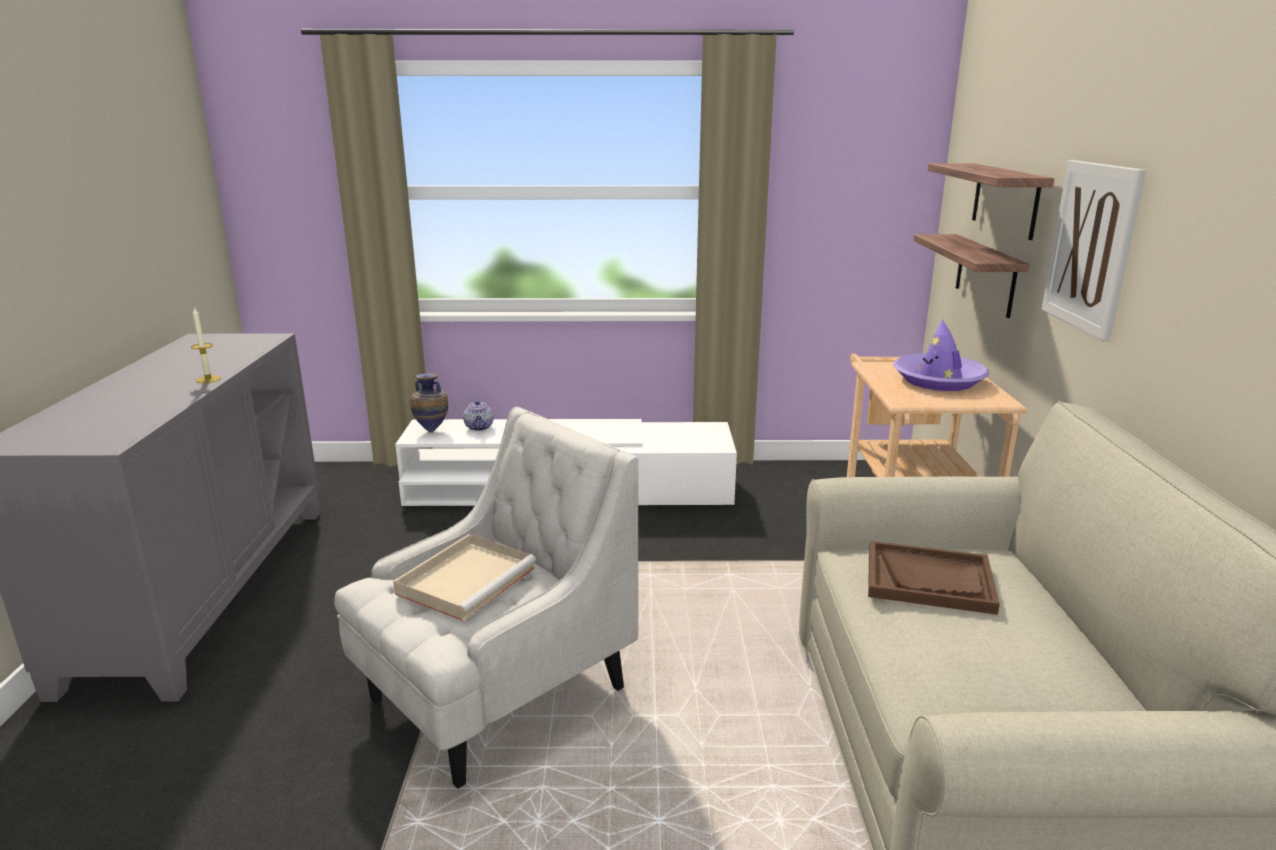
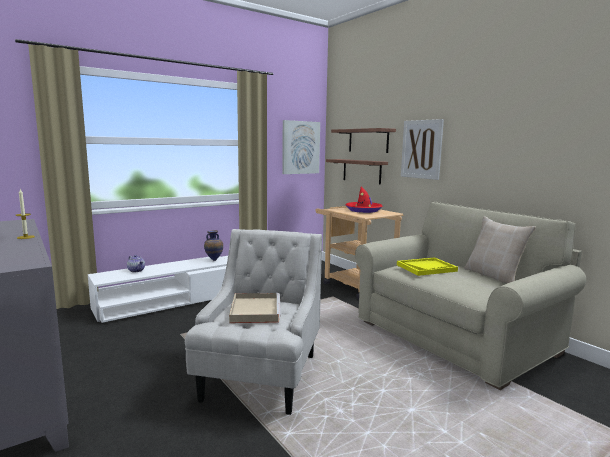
camera: 35 degrees left, 10 degrees down
(432, 430) = (109, 276): vase -> vase (214, 260)
(868, 200) = (300, 147): none -> picture
(929, 580) = (426, 268): brown tray -> yellow tray
(939, 380) = (363, 210): purple hat -> red hat
(1087, 661) = (494, 276): none -> beige pillow

